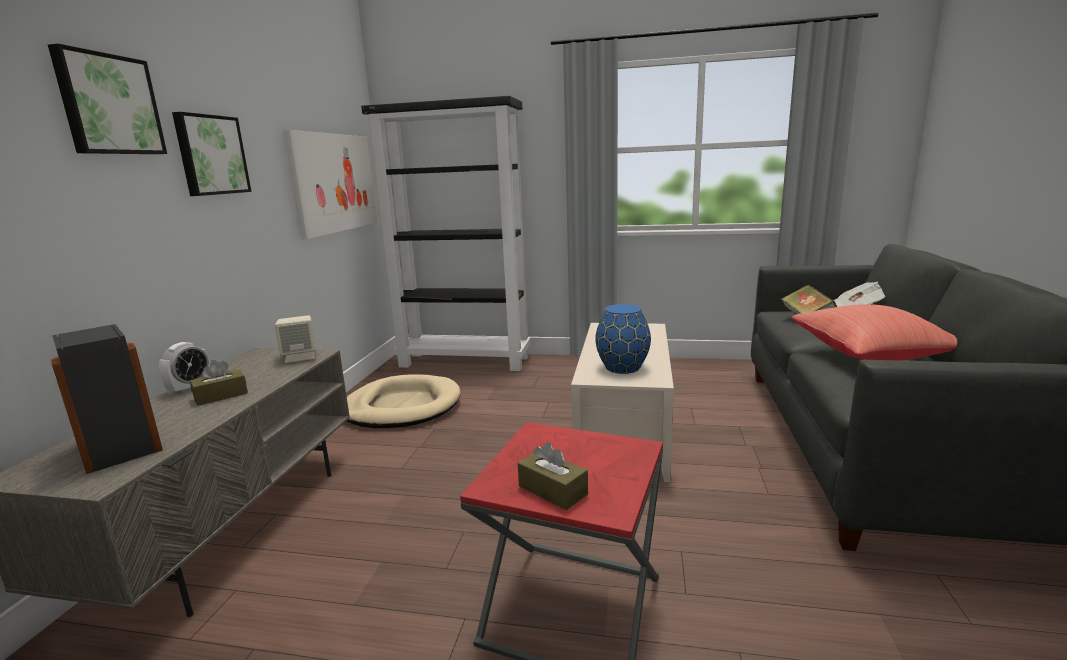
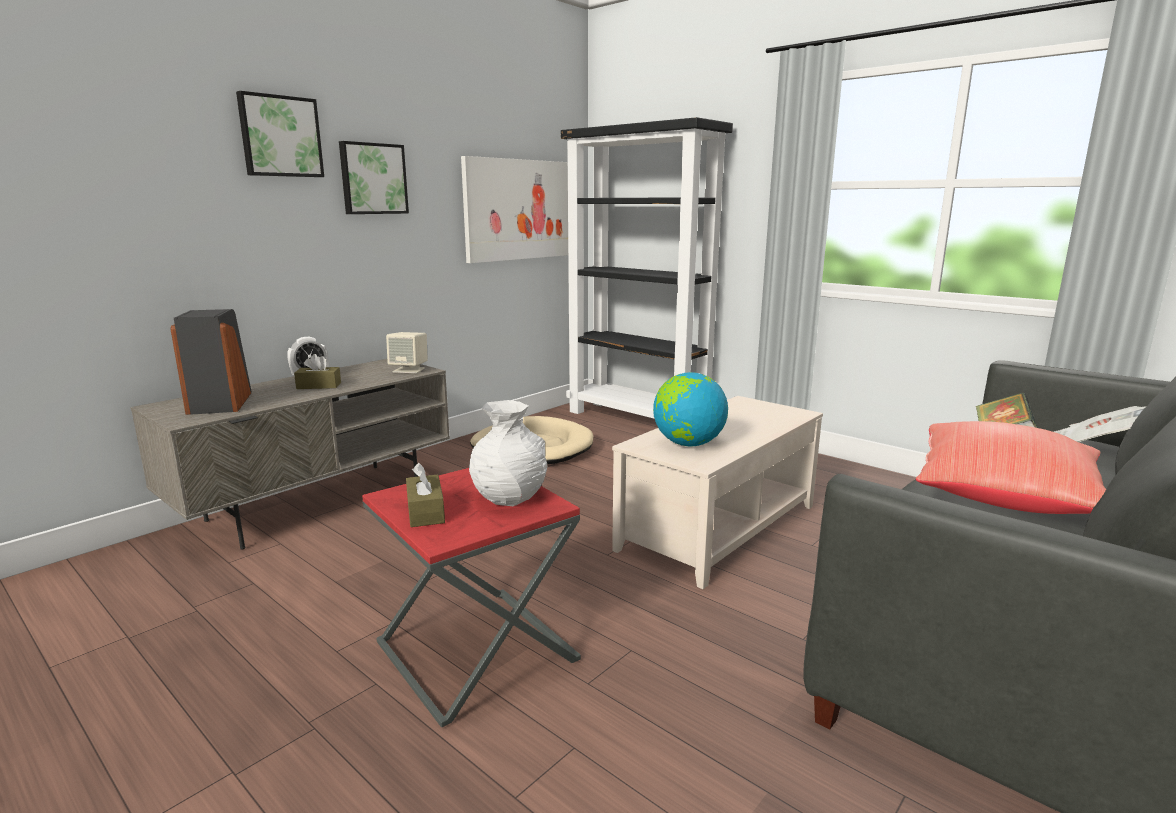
camera: 30 degrees right, 0 degrees up
(595, 451) = (508, 496): none -> white vase
(621, 367) = (688, 444): blue vase -> globe

